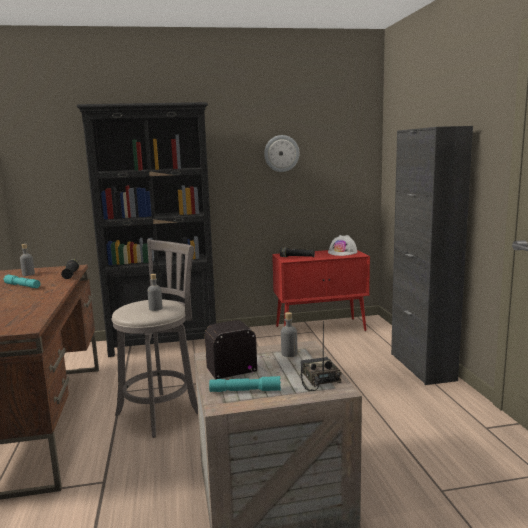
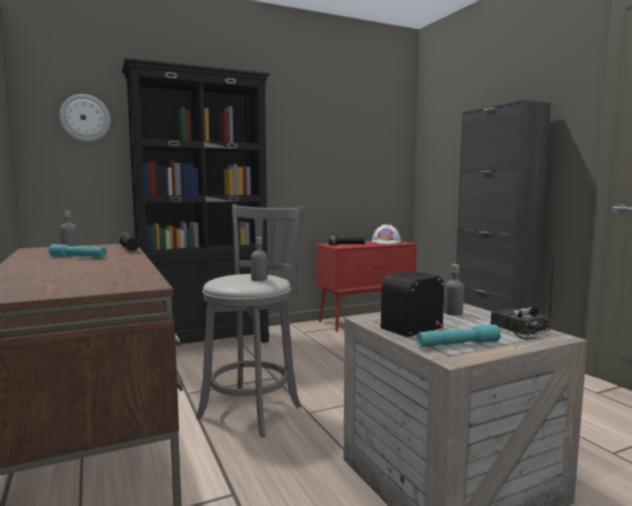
camera: 15 degrees left, 5 degrees down
(281, 153) = (326, 139): wall clock -> wall clock (85, 118)

